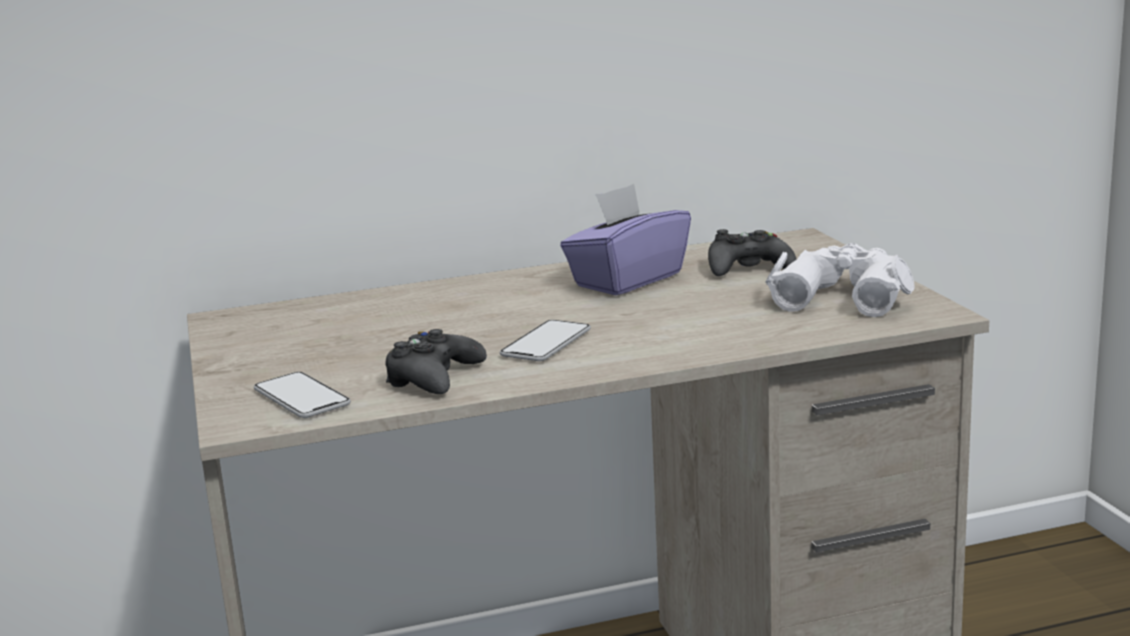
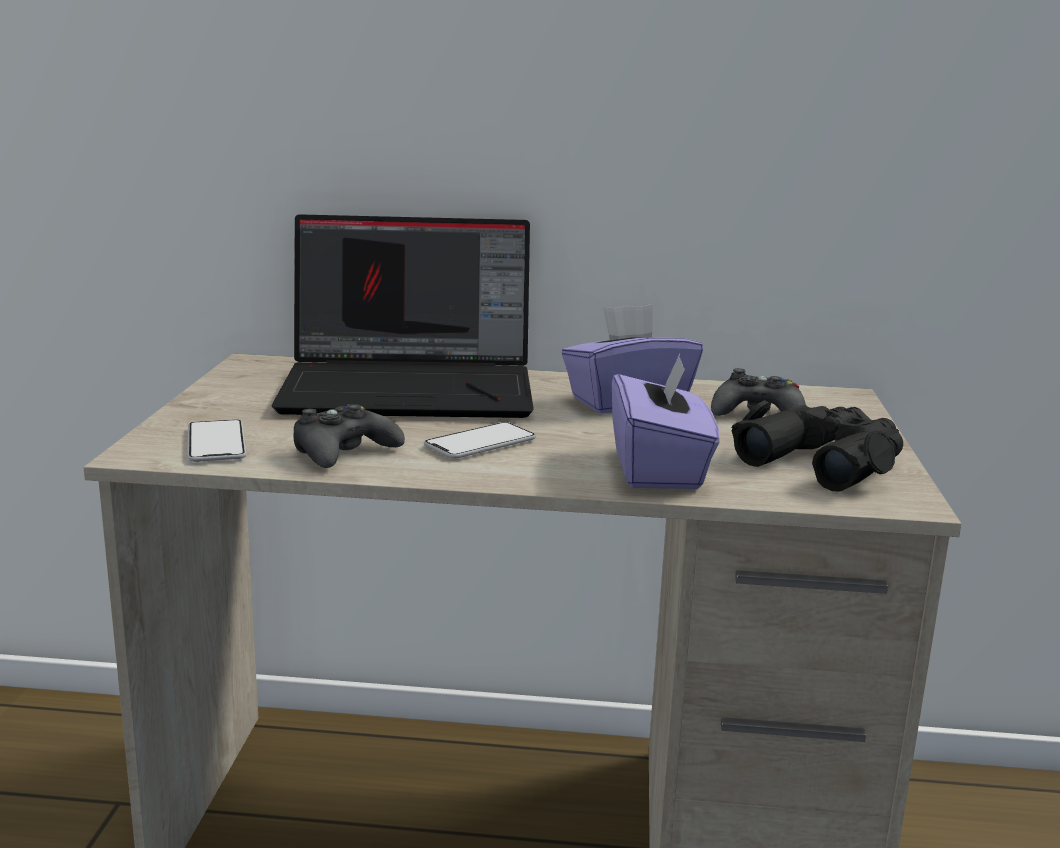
camera: 20 degrees right, 0 degrees up
(418, 308) = (413, 387): none -> laptop
(722, 330) = (659, 469): none -> purple tissue box
(843, 295) = (824, 461): white binoculars -> black binoculars

